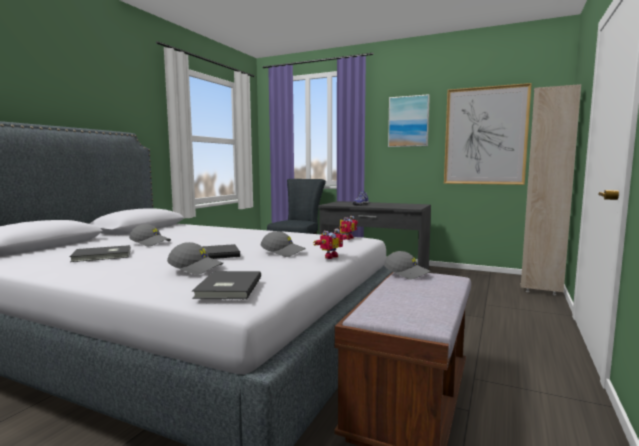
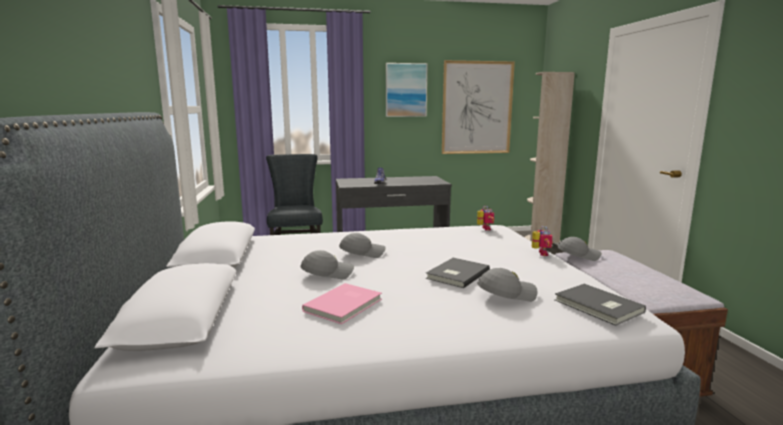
camera: 35 degrees left, 5 degrees up
(103, 256) = (345, 305): grey book -> pink book
(283, 252) = (494, 256): grey cap -> grey cap (362, 253)

